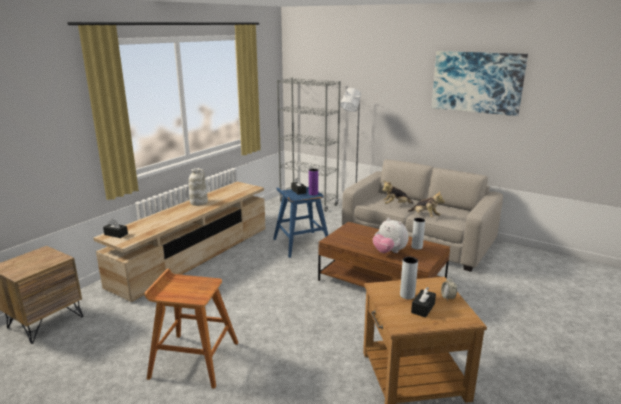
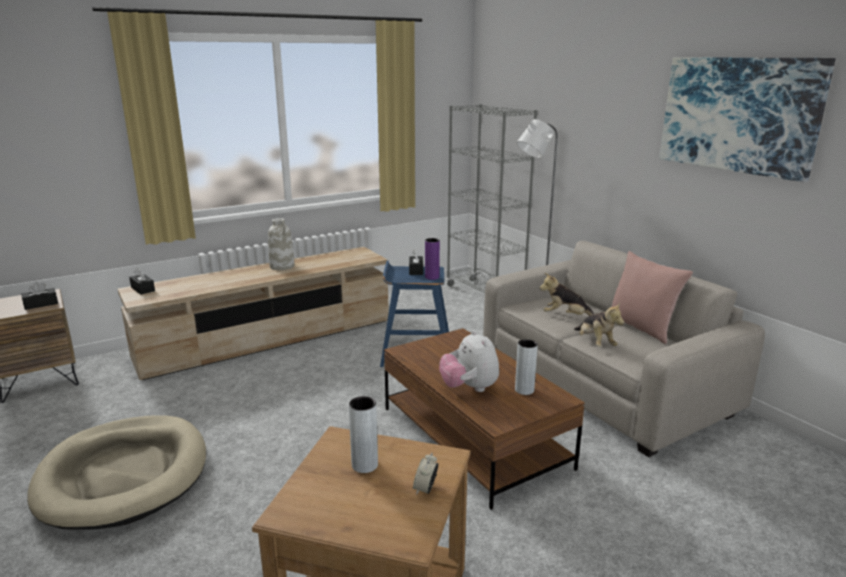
camera: 25 degrees right, 0 degrees up
(193, 359) = (124, 475): brown stool -> beige dog bed
(423, 308) = (360, 495): black tissue box -> black tissue box (41, 304)
(438, 204) = (642, 328): none -> pink pillow

